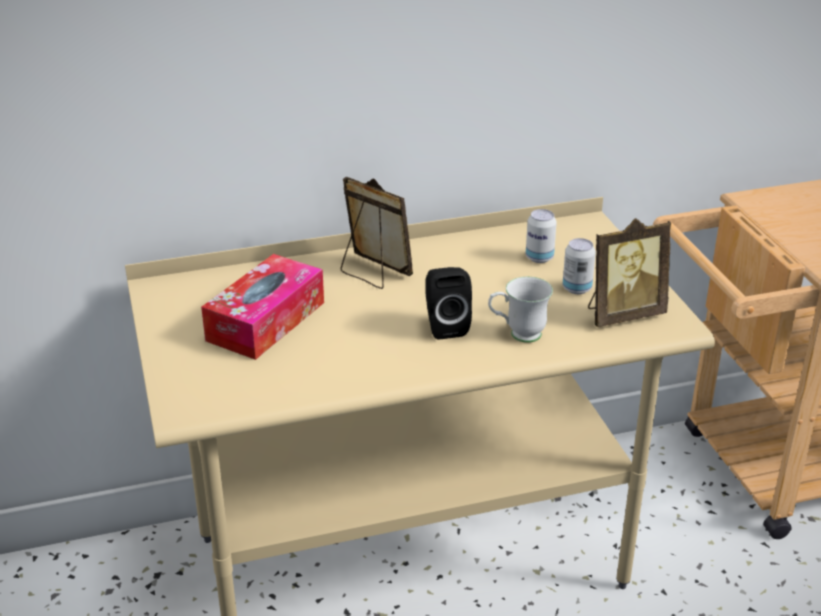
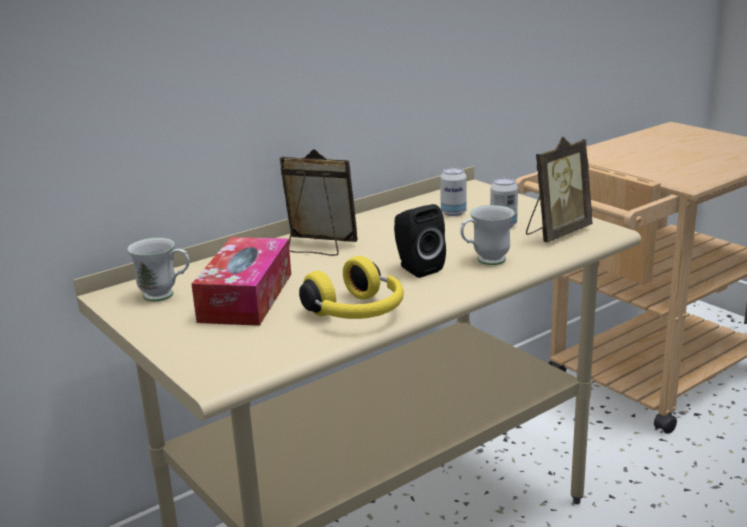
camera: 20 degrees left, 10 degrees down
(199, 300) = (166, 296): none -> white mug
(349, 369) = (357, 313): none -> yellow headphones

